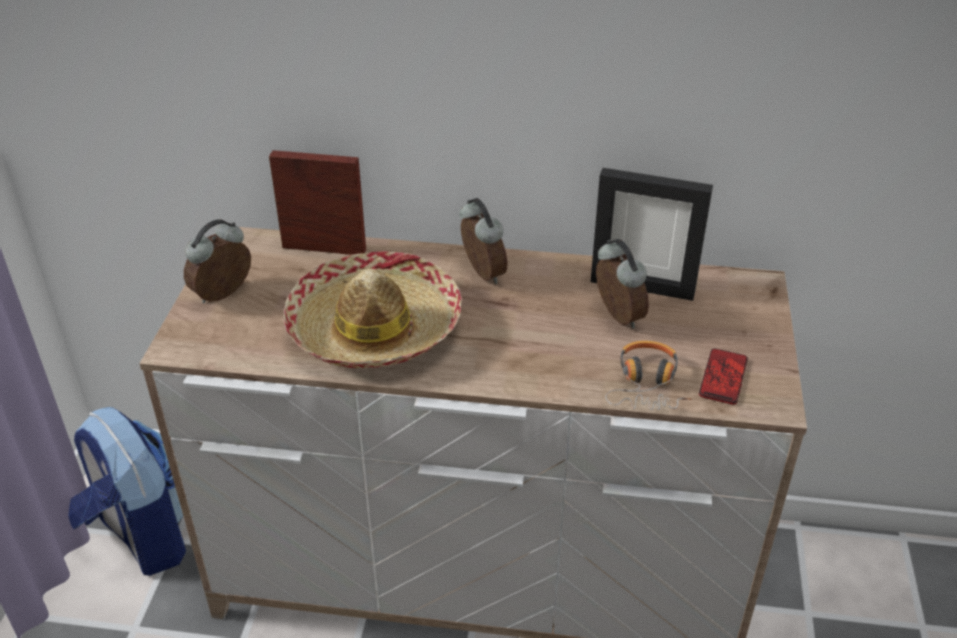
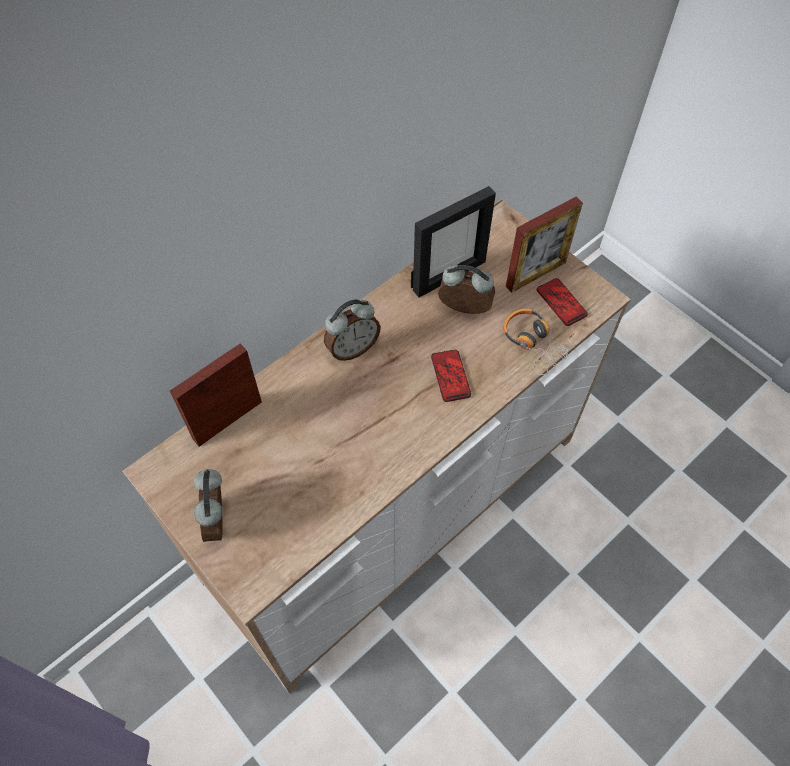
camera: 50 degrees left, 20 degrees up
(141, 536) = (174, 700): backpack -> none
(374, 327) = (348, 448): hat -> none
(481, 274) = (352, 348): alarm clock -> alarm clock turned 135 degrees clockwise
(530, 348) = (450, 376): none -> phone
(730, 341) = (536, 274): none -> picture frame

